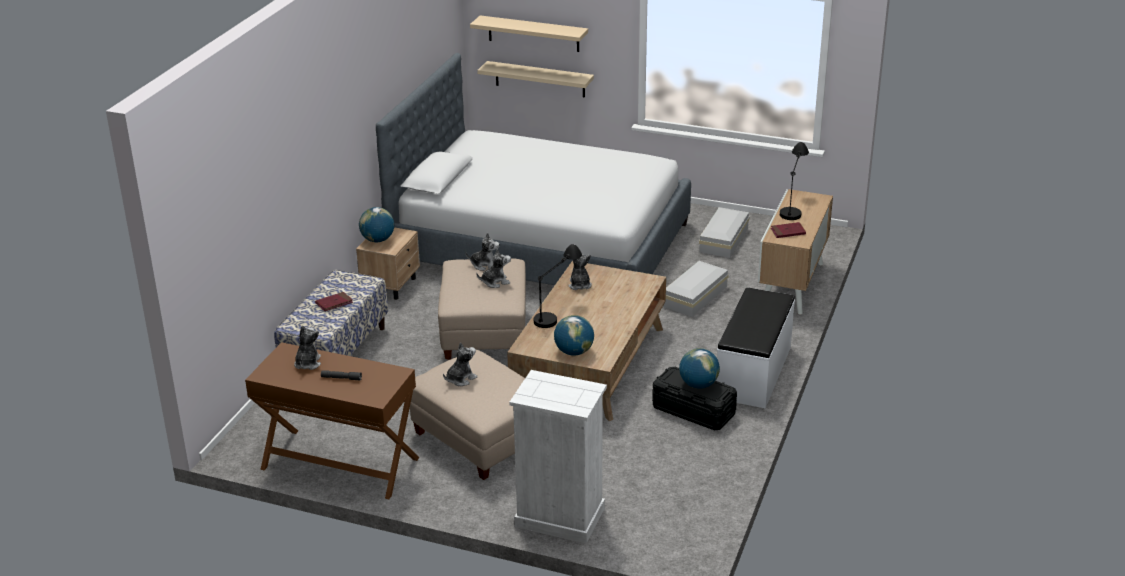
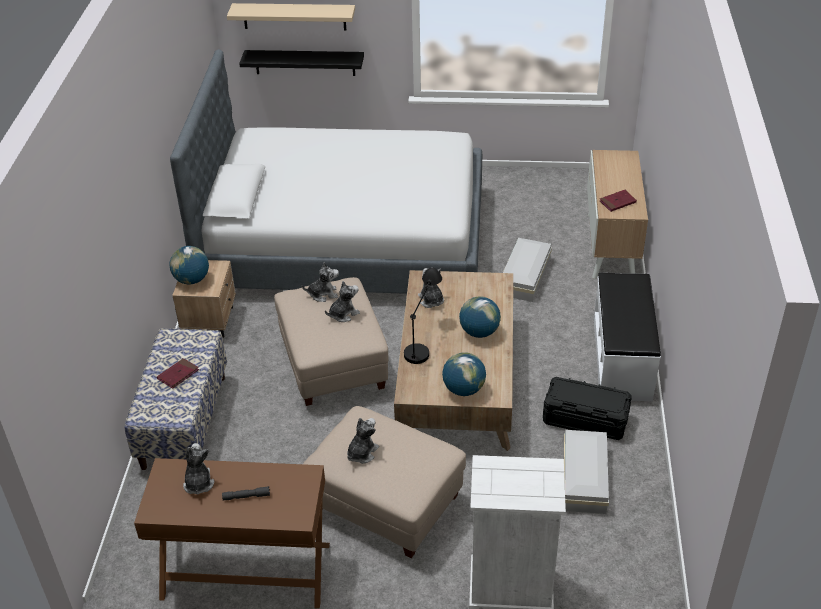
camera: 15 degrees left, 10 degrees up
(540, 79) = (305, 62): beige shelf -> black shelf
(698, 384) = (592, 395): globe -> globe (479, 332)
(725, 239) = (523, 203): white storage box -> white storage box (585, 477)
(793, 206) = (607, 170): black table lamp -> none

